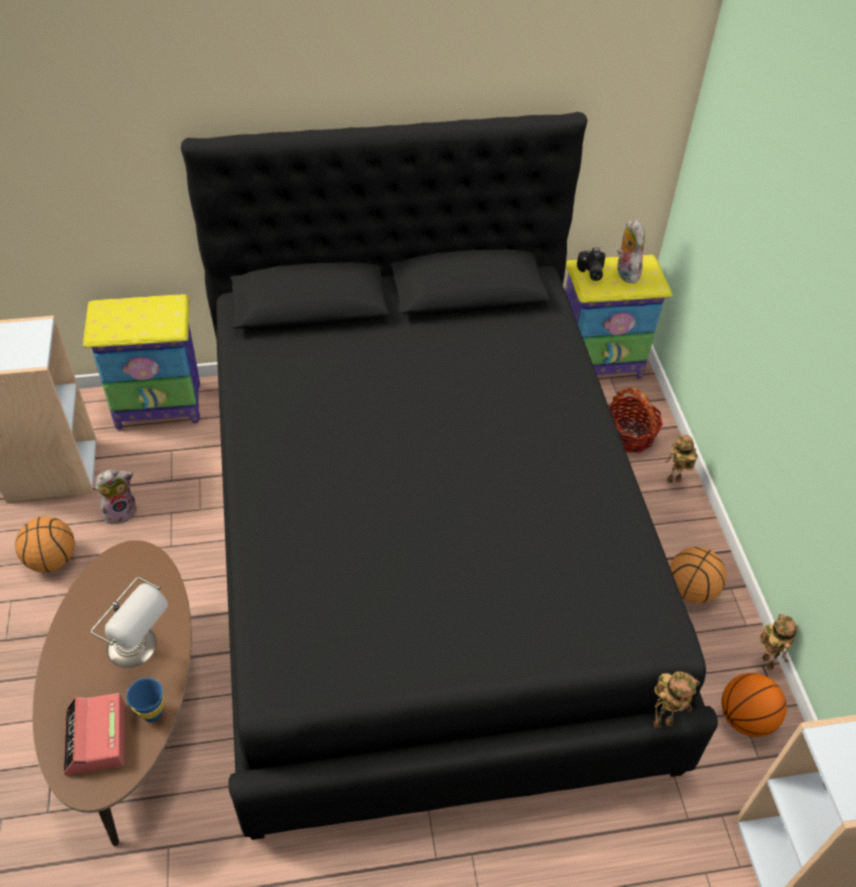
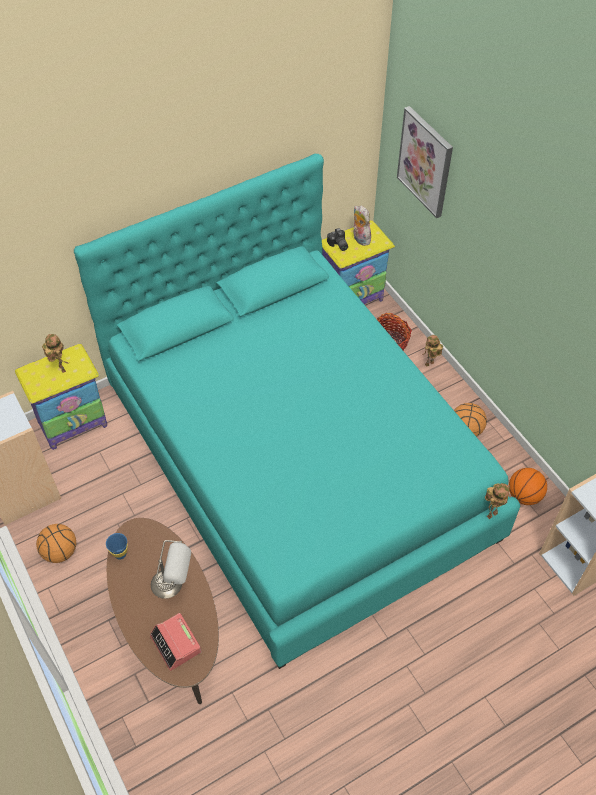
camera: 20 degrees left, 5 degrees up
(121, 511) = (88, 504): plush toy -> none
(152, 713) = (202, 617): blue cup -> blue cup (120, 554)
(424, 549) = (297, 460): black bed -> turquoise bed
(738, 158) = (425, 162): none -> picture
(765, 662) = (523, 459): toy robot -> toy robot (60, 369)

